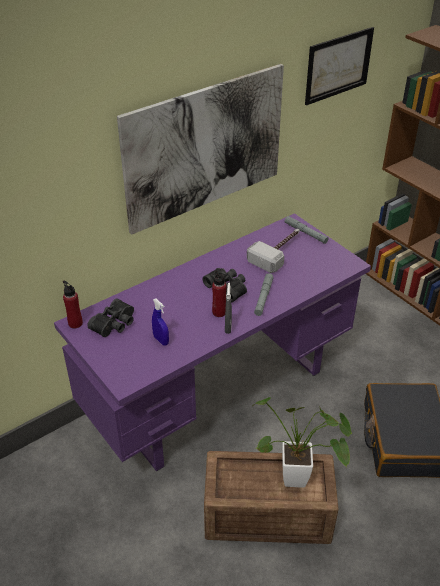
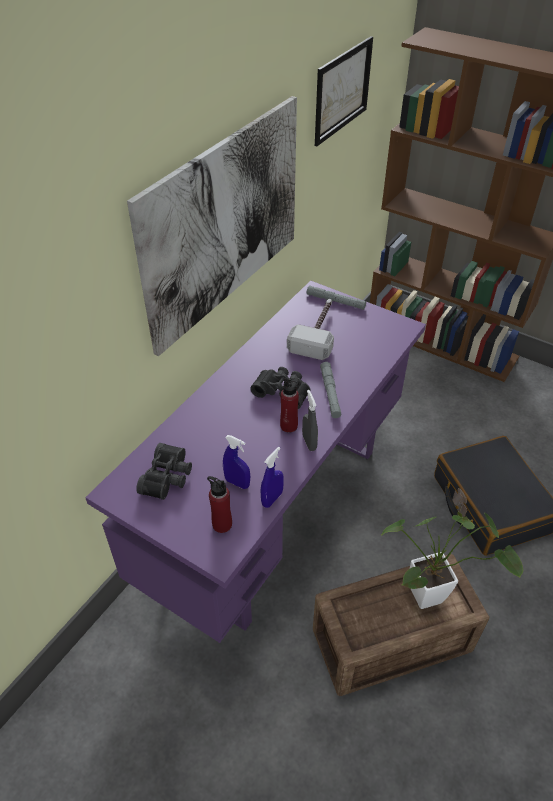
camera: 20 degrees left, 5 degrees up
(75, 323) = (115, 490): red bottle -> red bottle (222, 524)
(180, 357) = (272, 499): none -> blue spray bottle

